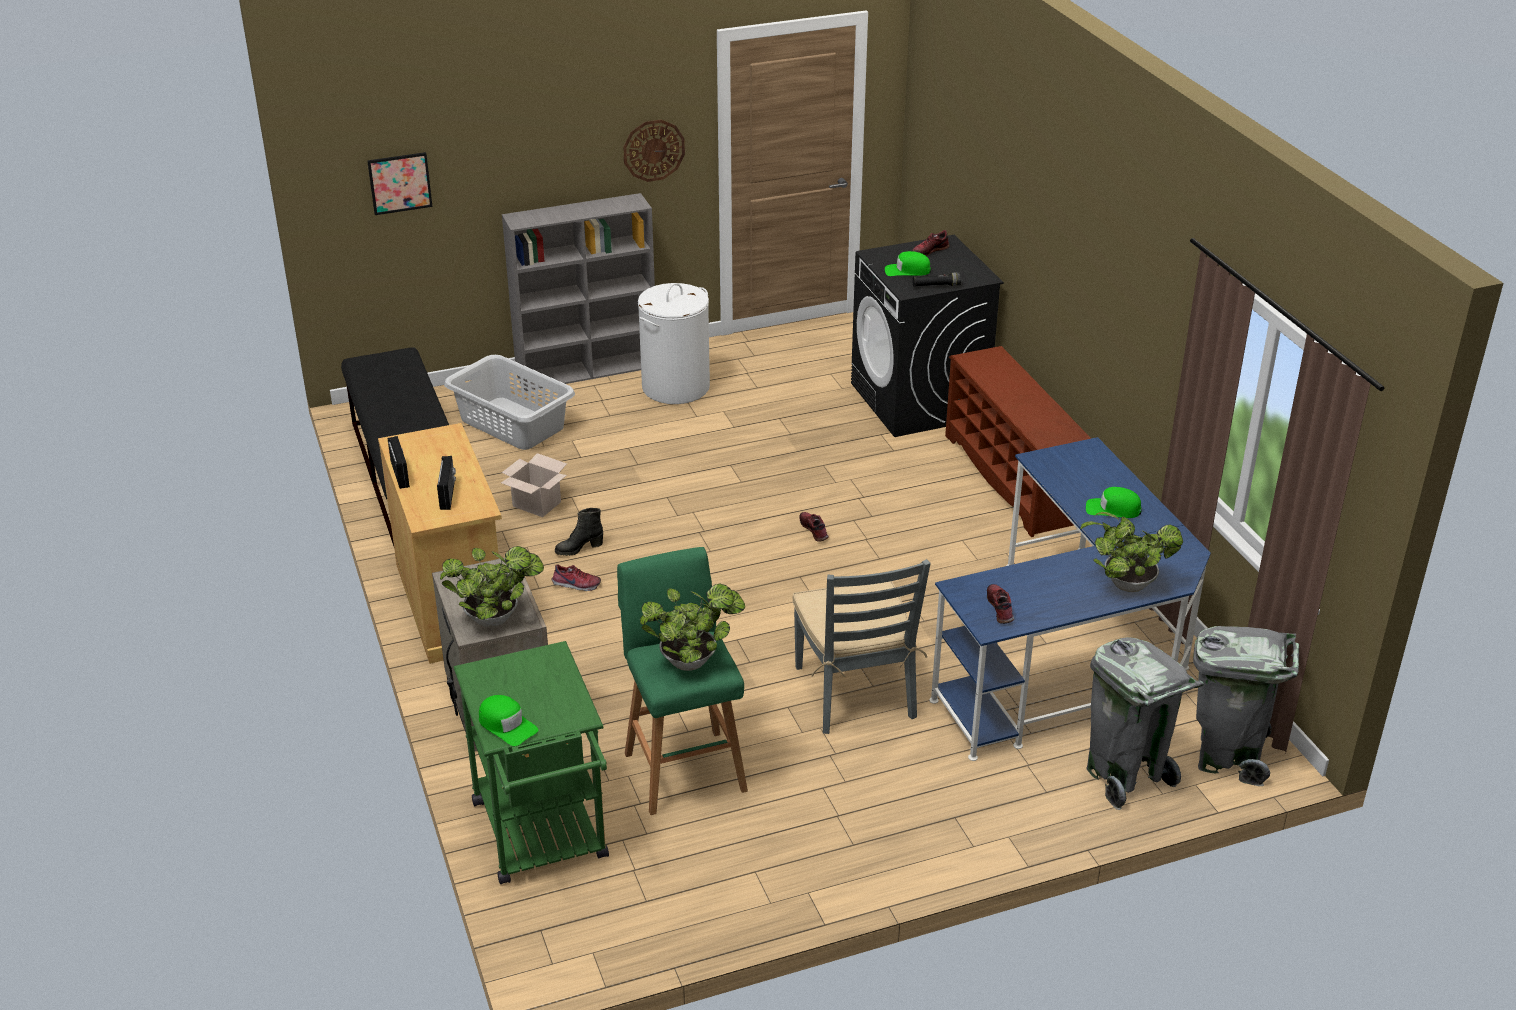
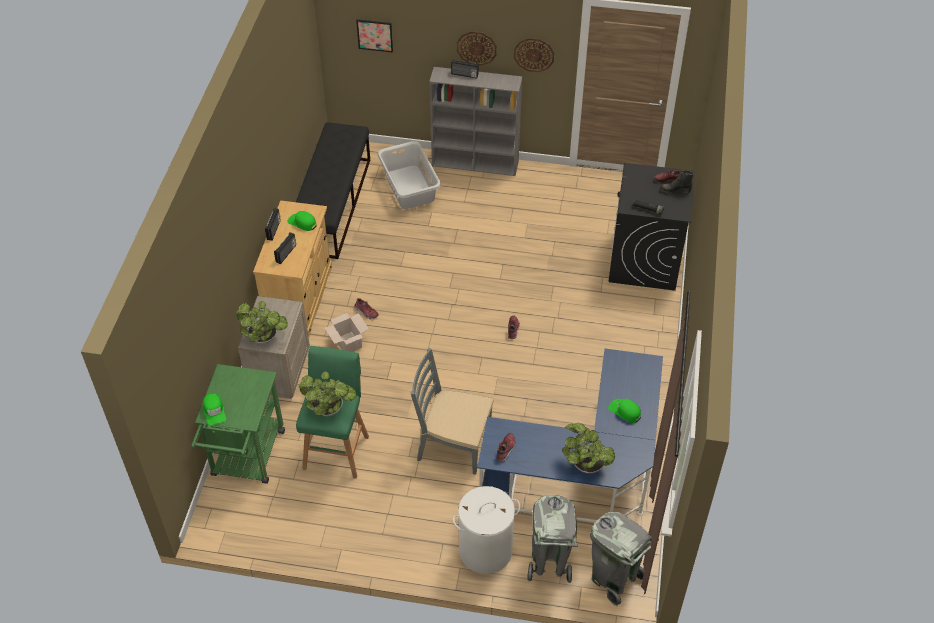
camera: 30 degrees right, 15 degrees up
(535, 504) = (383, 249): cardboard box -> cardboard box (347, 343)
(556, 211) = (464, 75): none -> radio
(565, 162) = (476, 48): none -> wall clock
(579, 548) = (384, 288): black boot -> black boot (675, 190)
(676, 387) = (514, 195): white laundry basket -> white laundry basket (485, 551)
(855, 692) = (453, 445): grey chair -> grey chair turned 90 degrees clockwise
(907, 271) = (641, 190): green cap -> green cap (302, 222)
(1013, 479) = (652, 341): brown shoe rack -> none

